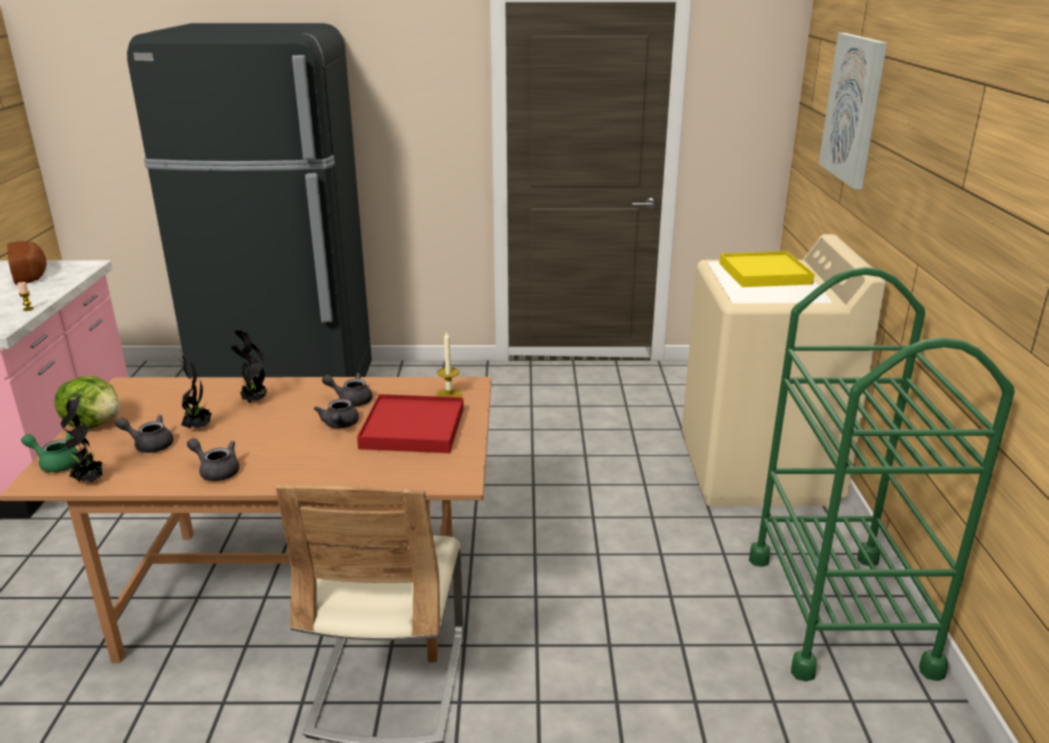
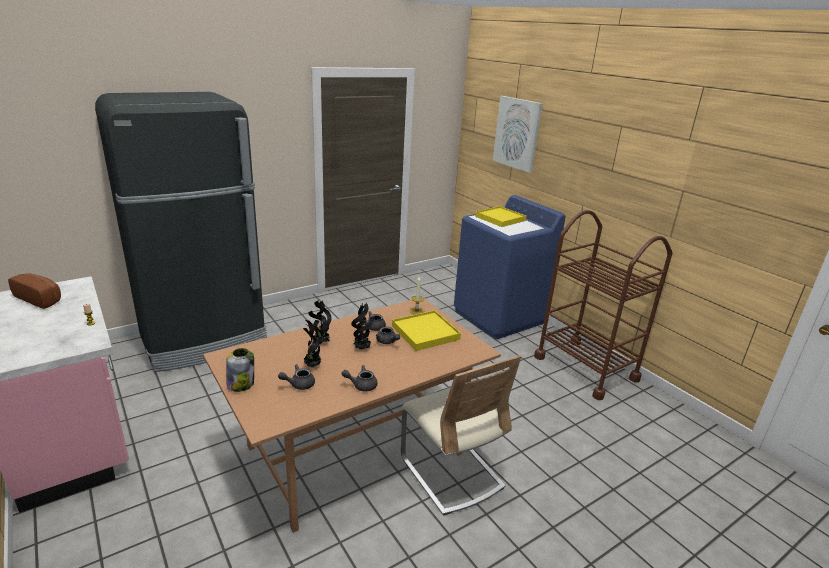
camera: 35 degrees left, 0 degrees up
(56, 463) = (257, 413): green teapot -> none
(90, 481) = (297, 415): potted plant -> potted plant (362, 348)
(94, 423) = (241, 384): lettuce -> jar
(413, 428) = (425, 333): red tray -> yellow tray
(758, 470) = (499, 317): beige washing machine -> blue washing machine
(838, 612) = (585, 368): green cart -> brown cart

